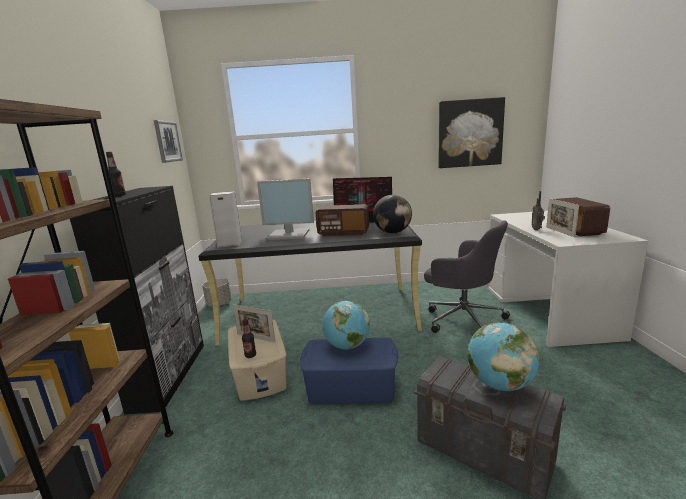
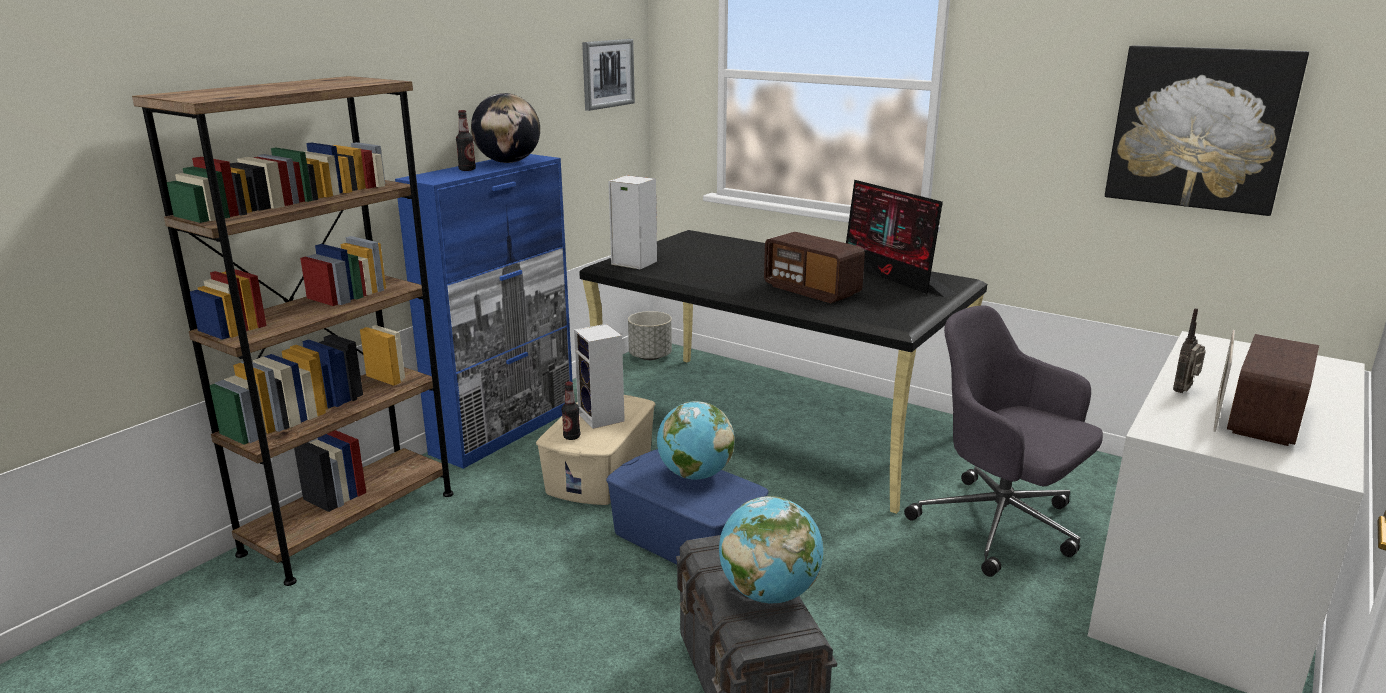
camera: 35 degrees right, 5 degrees up
(170, 375) = (505, 430): black cabinet -> blue cabinet
(256, 338) = (602, 418): picture frame -> speaker
(289, 234) = (734, 269): monitor -> none
(393, 232) = (886, 313): globe -> globe (508, 162)
(462, 318) = (1001, 526): grey office chair -> grey office chair turned 150 degrees clockwise

